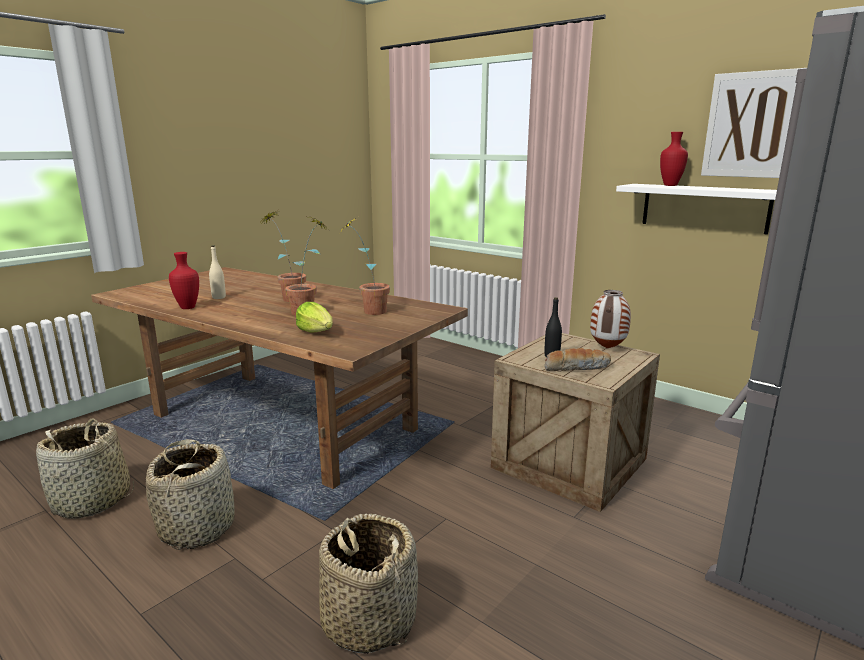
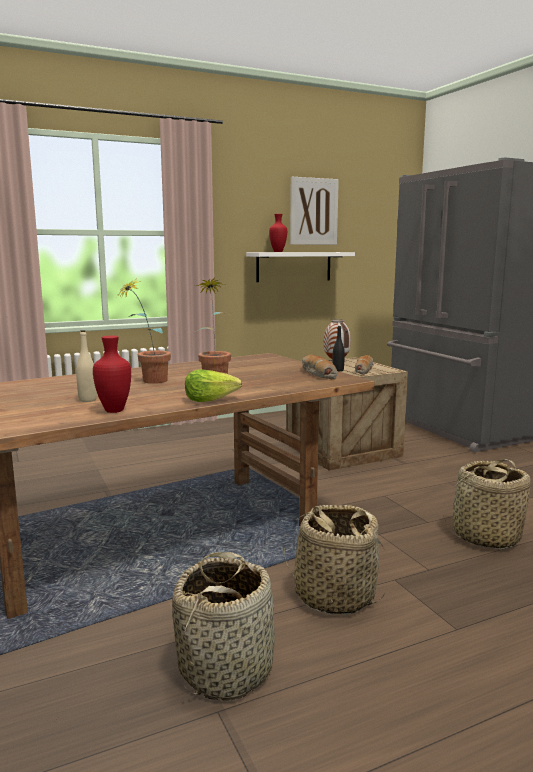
camera: 65 degrees left, 5 degrees down
(316, 332) = (286, 382): lettuce -> lettuce (210, 400)
(366, 336) = (317, 374): none -> bread
(368, 311) = (243, 368): potted plant -> none

